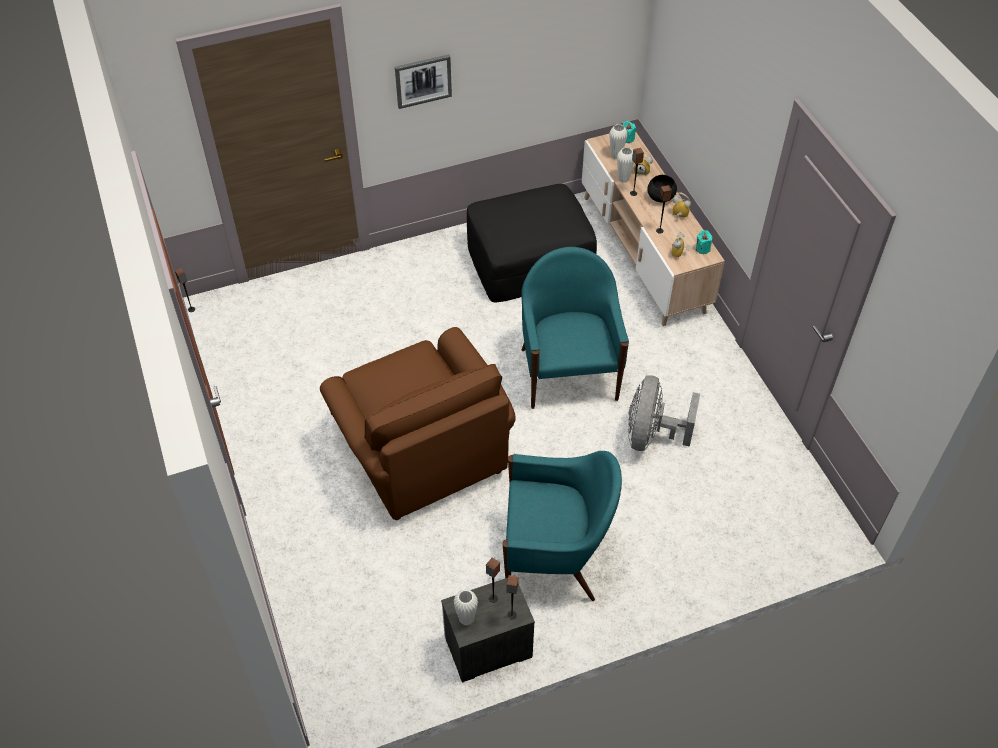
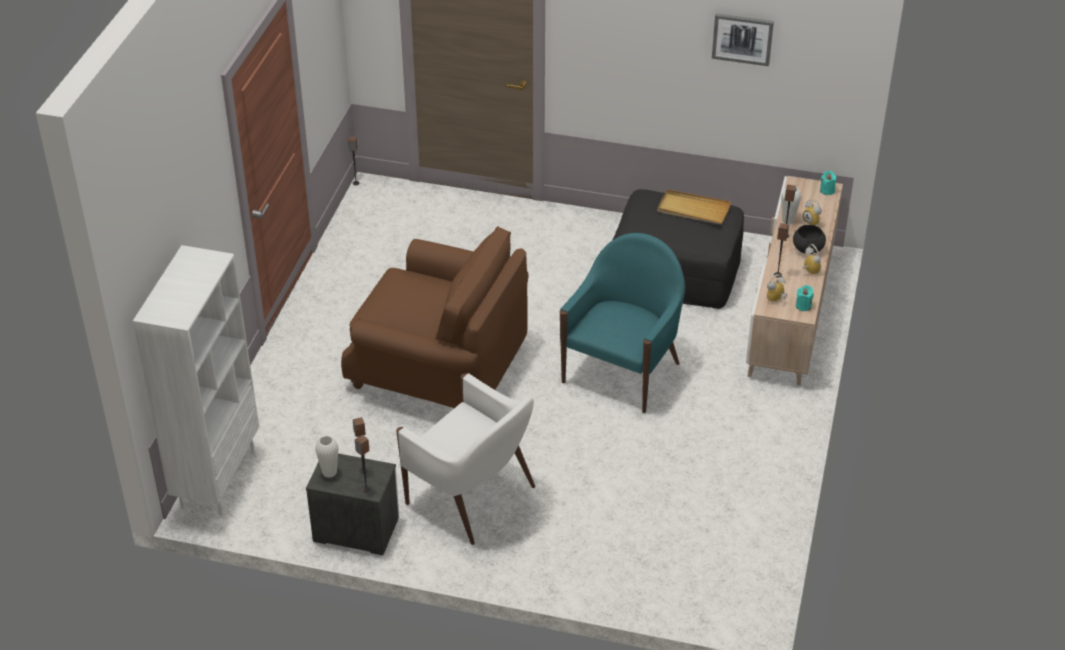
camera: 35 degrees right, 10 degrees down
(322, 674) = (217, 478): none -> white bookcase
(420, 450) = (438, 367): brown armchair -> brown armchair turned 75 degrees counterclockwise
(423, 80) = (616, 43): picture -> picture (742, 38)
(536, 203) = (693, 210): none -> beige tray
(555, 556) = (473, 497): turquoise armchair -> white armchair
(616, 155) = (801, 199): white vase -> none
(651, 435) = (648, 453): grey fan -> none

